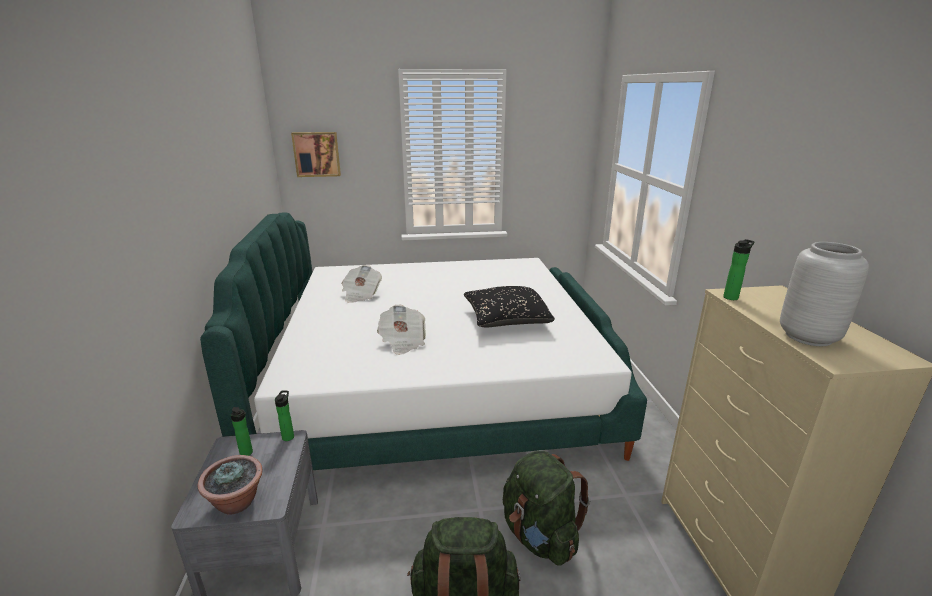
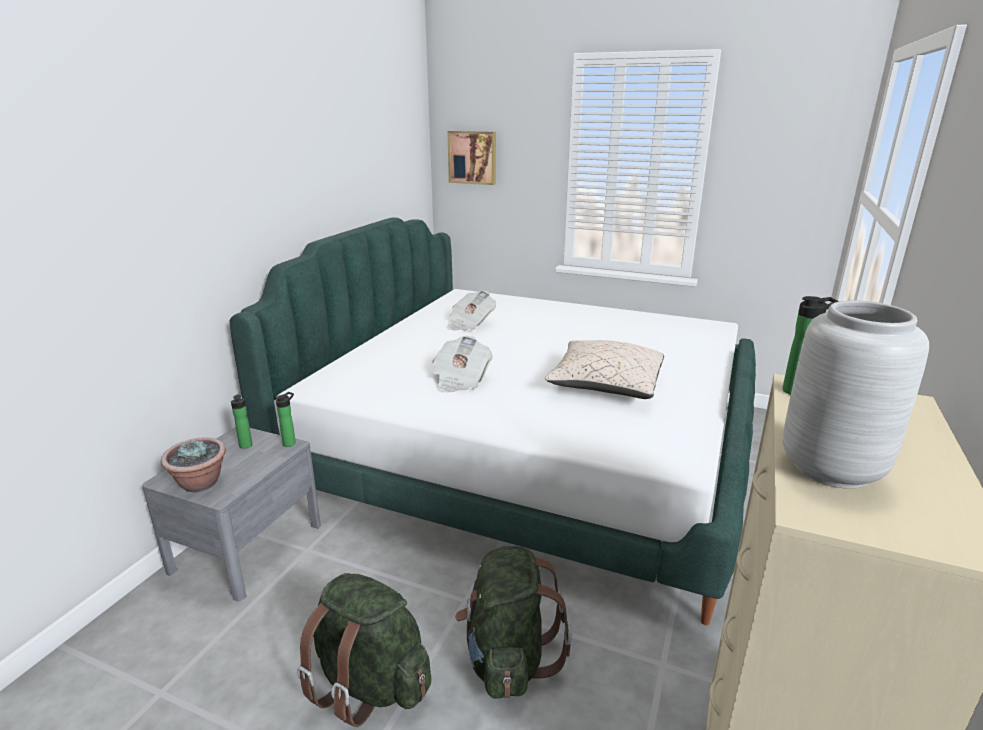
camera: 30 degrees right, 0 degrees up
(506, 320) = (605, 386): black pillow -> beige pillow

